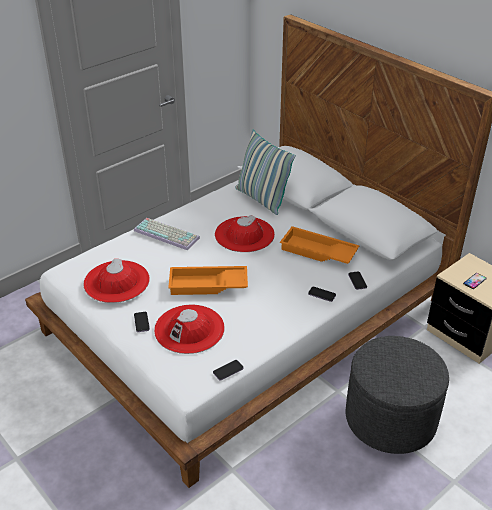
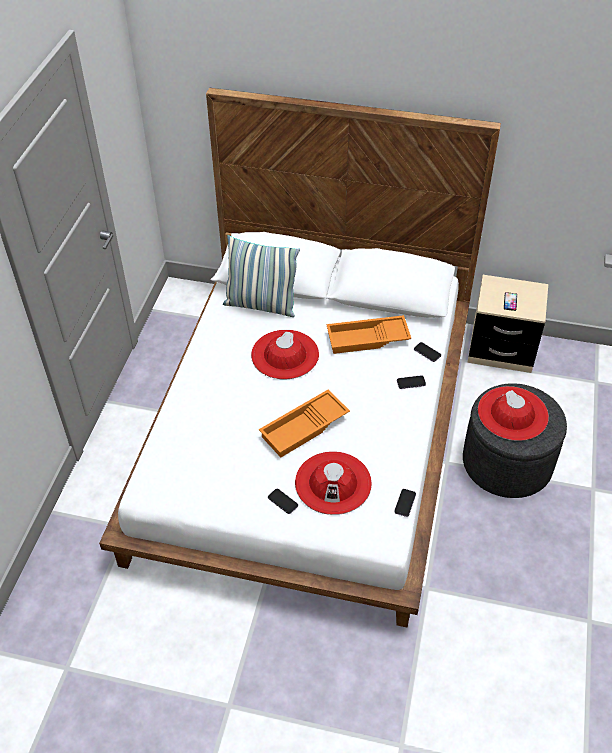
camera: 35 degrees left, 10 degrees up
(116, 281) = (216, 473): red hat -> red hat (512, 413)
(168, 234) = (210, 392): keyboard -> none

